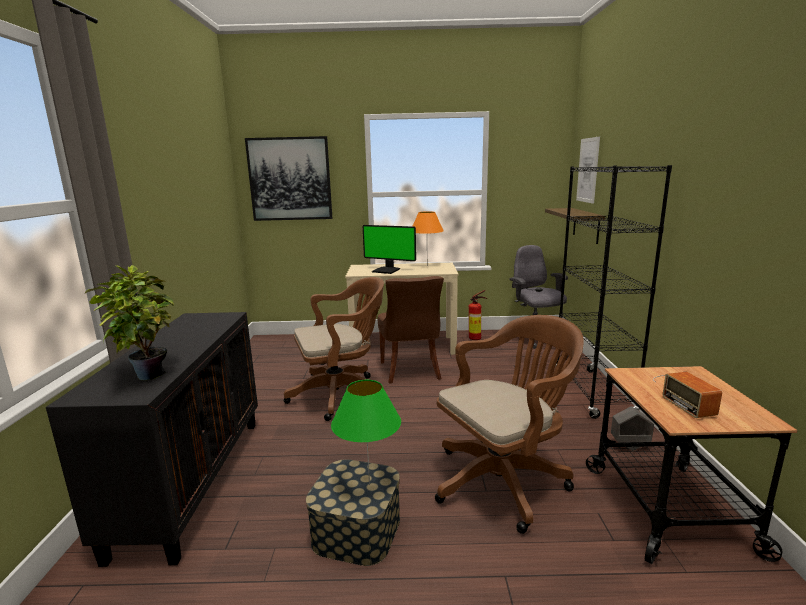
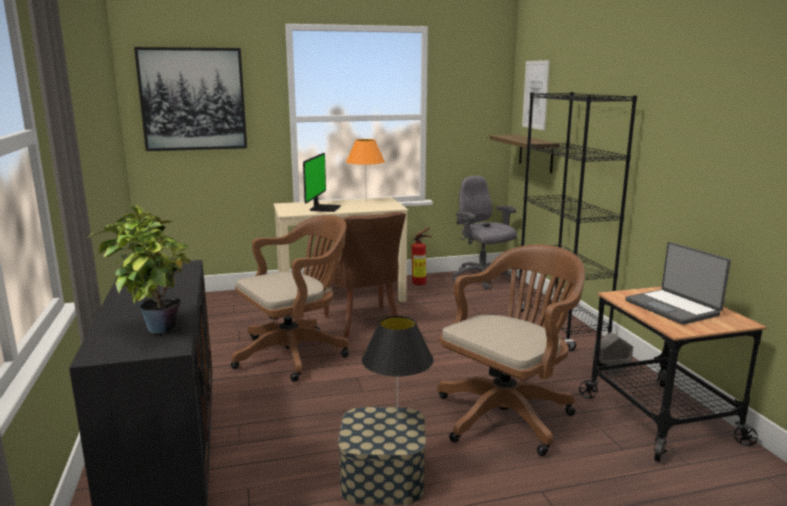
camera: 15 degrees left, 0 degrees up
(369, 484) = (397, 425): green table lamp -> black table lamp
(387, 270) = (323, 208): monitor -> monitor turned 90 degrees counterclockwise
(684, 394) = (673, 308): radio -> laptop

